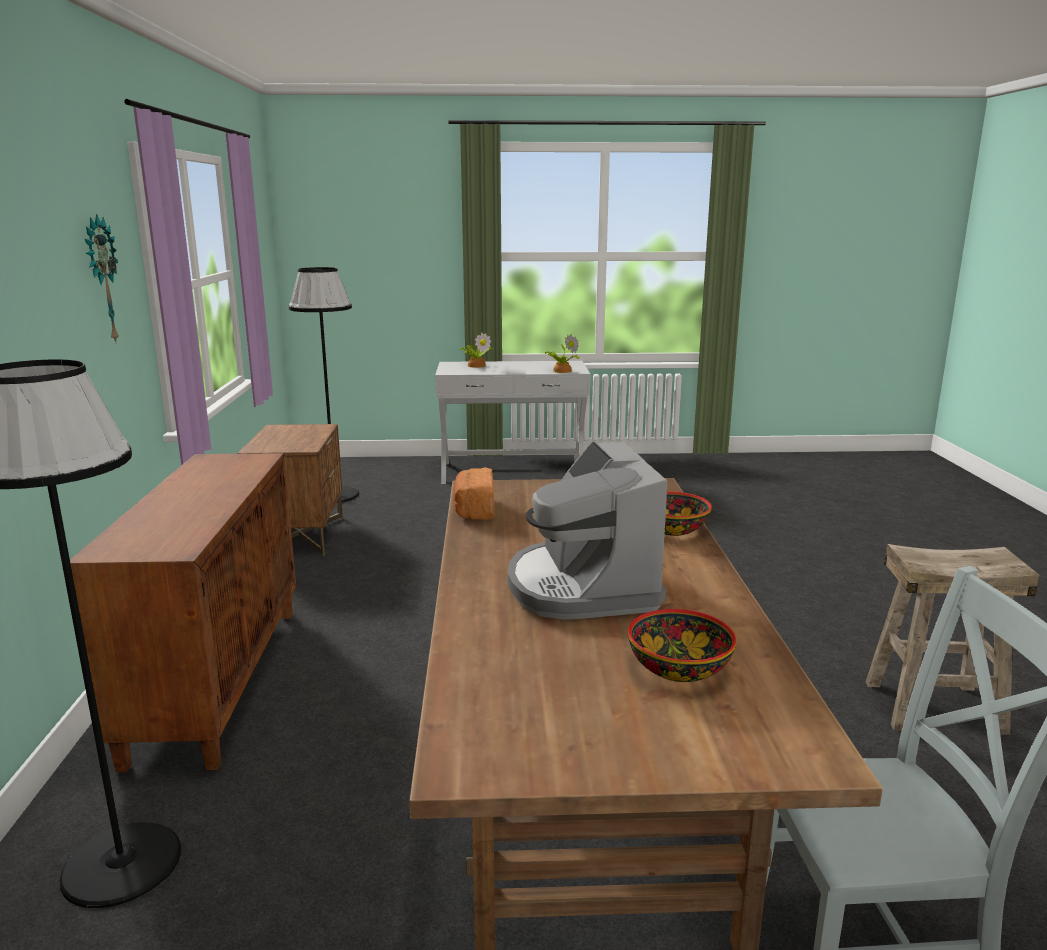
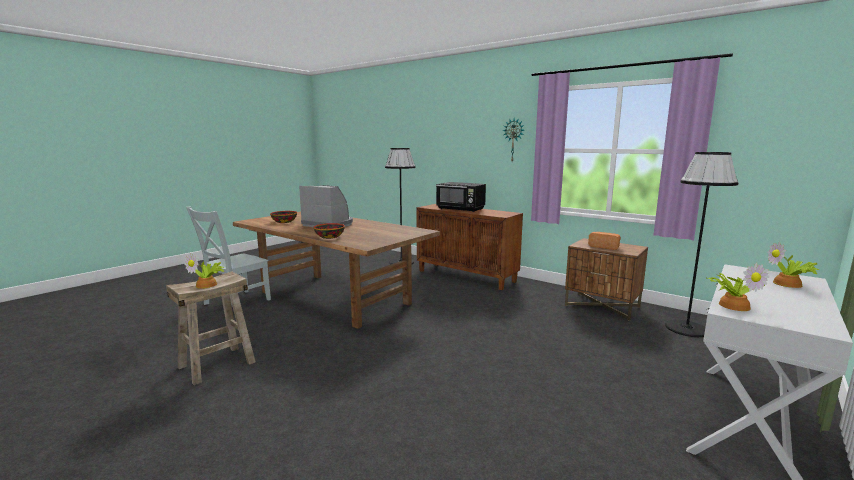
camera: 130 degrees right, 5 degrees down
(191, 504) = (461, 209): none -> black microwave
(474, 510) = (402, 227): bread -> bread (604, 247)
(957, 556) = (208, 285): none -> potted plant

